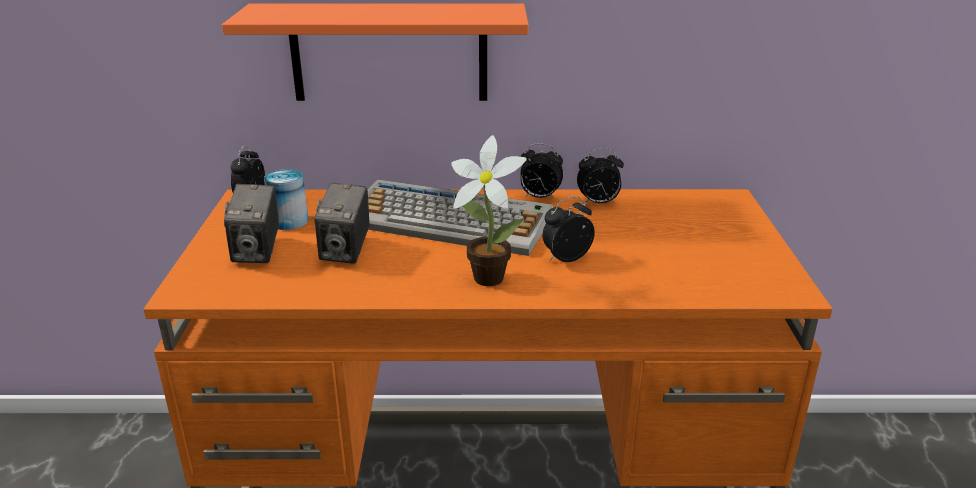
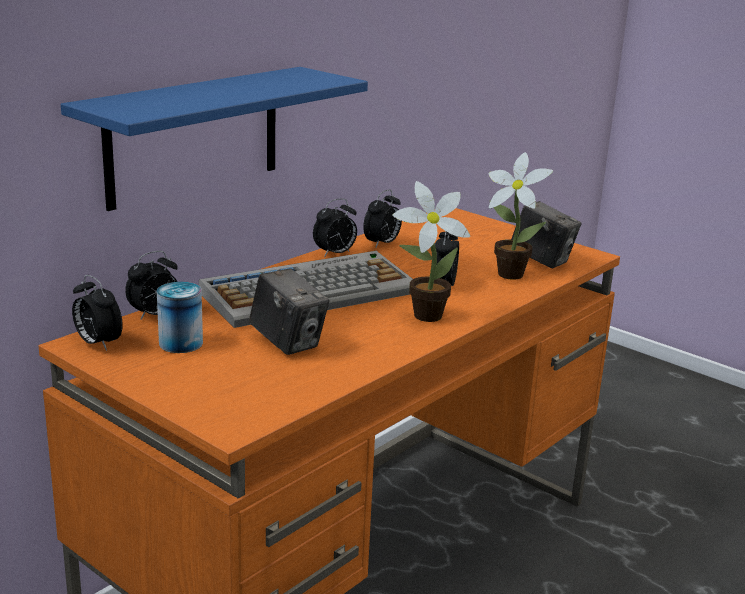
camera: 50 degrees left, 5 degrees down
(257, 252) = (215, 374): camera -> camera (541, 261)
(320, 196) = (154, 315): none -> alarm clock
(389, 52) = (194, 136): orange shelf -> blue shelf
(653, 273) = (507, 273): none -> potted plant

